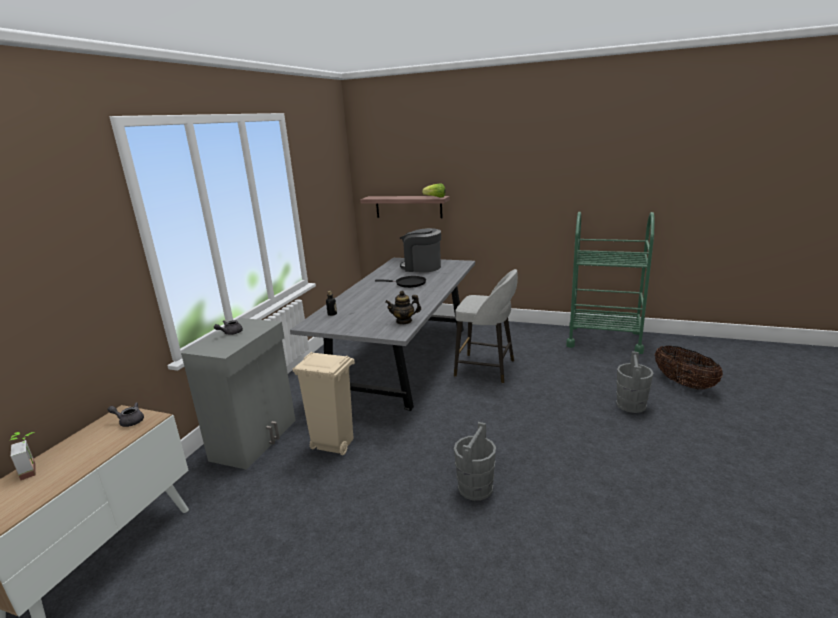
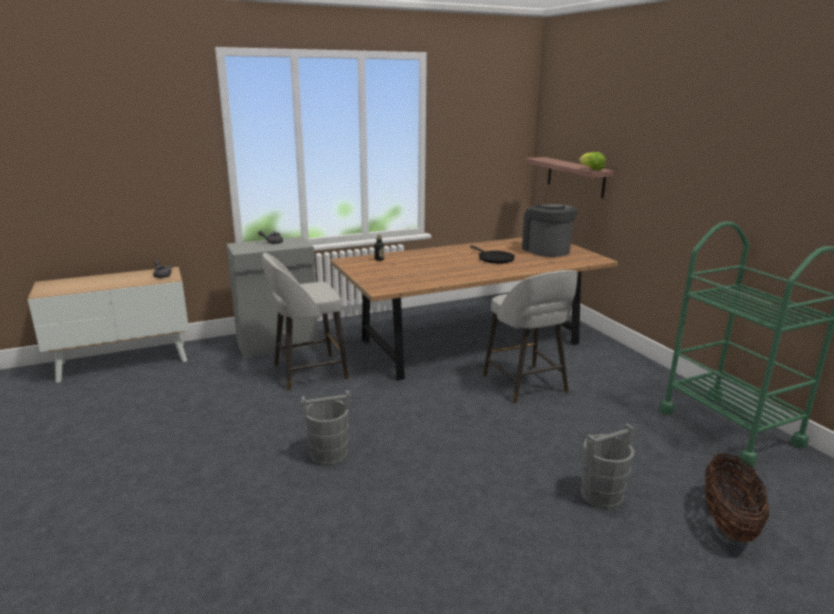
camera: 45 degrees right, 0 degrees up
(34, 469) = (95, 278): potted plant -> none
(333, 445) = (307, 372): beige trash can -> grey stool
(403, 359) = (470, 342): grey dining table -> brown dining table
(404, 321) = (408, 283): teapot -> none

